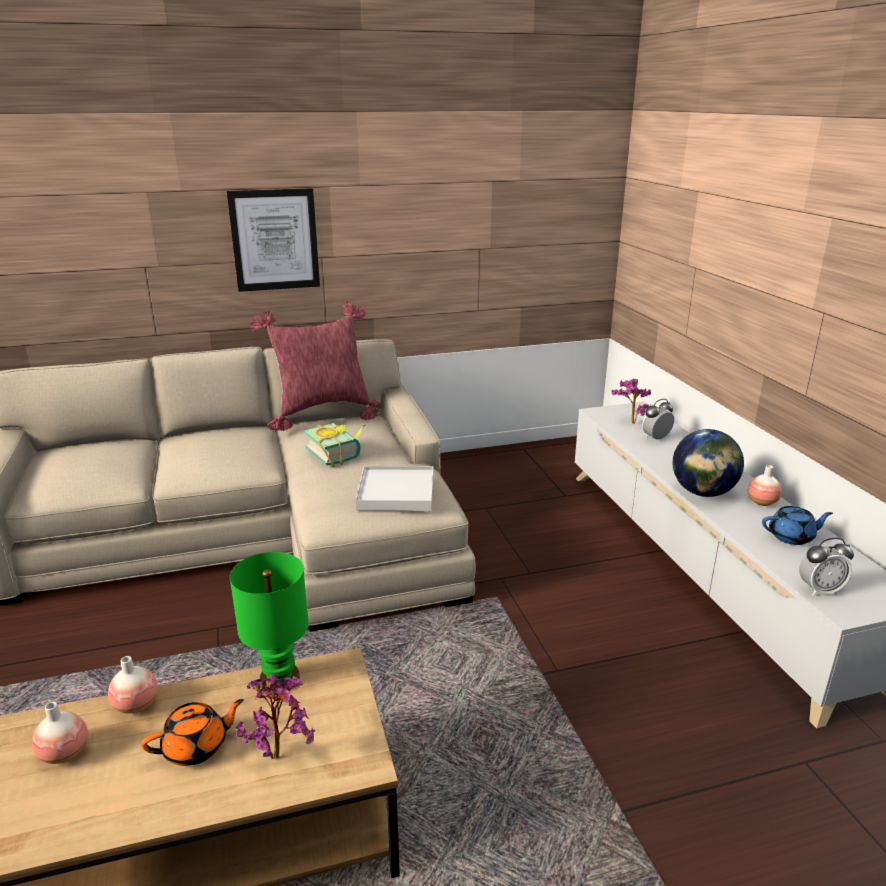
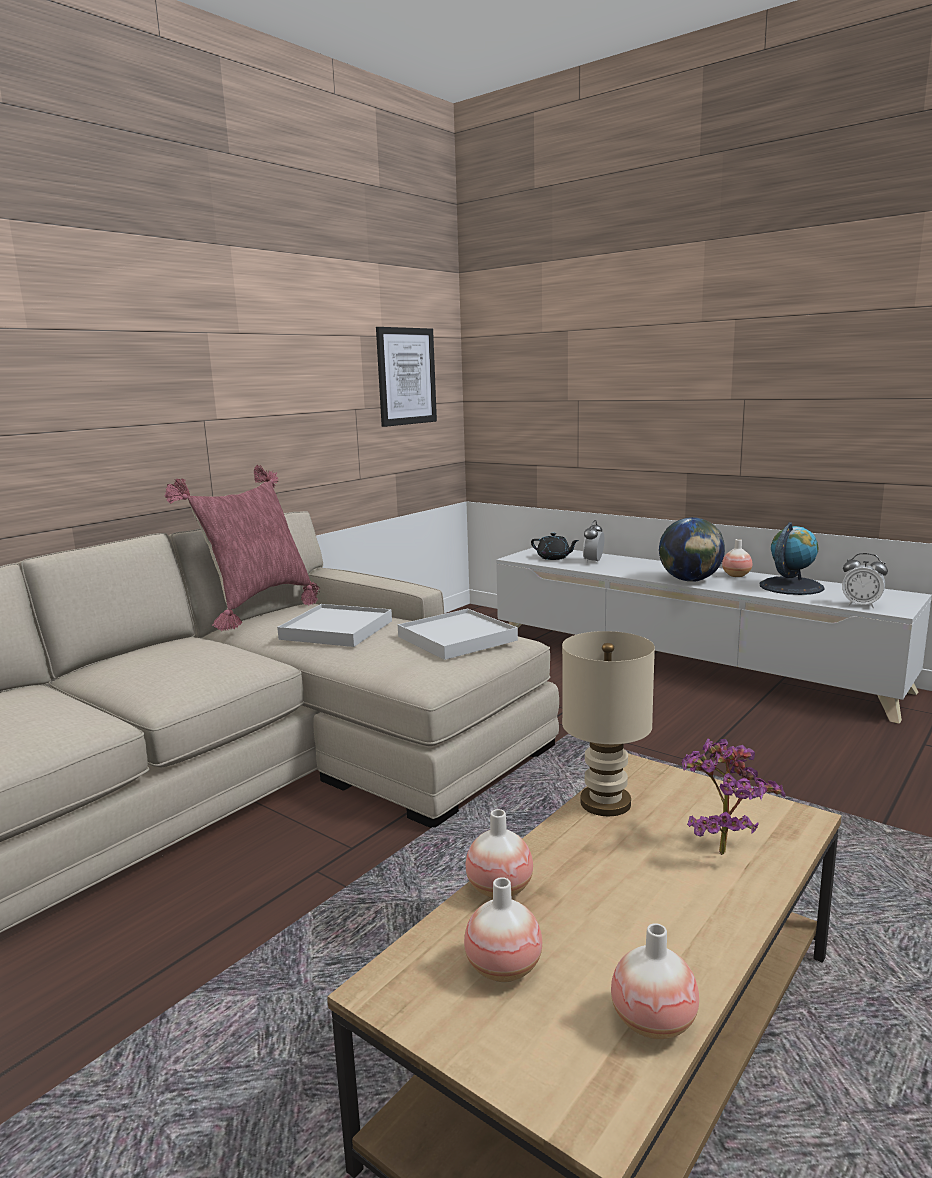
camera: 35 degrees left, 10 degrees down
(67, 831) = (653, 1022): none -> vase
(197, 747) = (636, 884): orange teapot -> none
(274, 240) = (151, 397): picture -> picture (406, 376)
(281, 679) = (606, 802): green table lamp -> beige table lamp
(338, 454) = (337, 630): book -> white tray
(629, 422) = (554, 558): potted plant -> black teapot
(792, 537) = (791, 586): blue teapot -> globe
(819, 590) = (861, 605): alarm clock -> alarm clock turned 75 degrees clockwise

